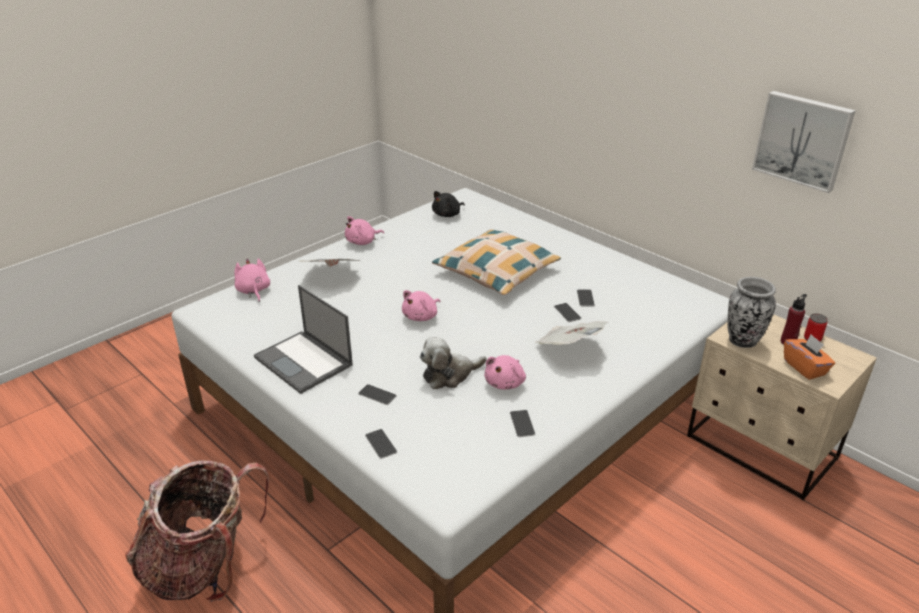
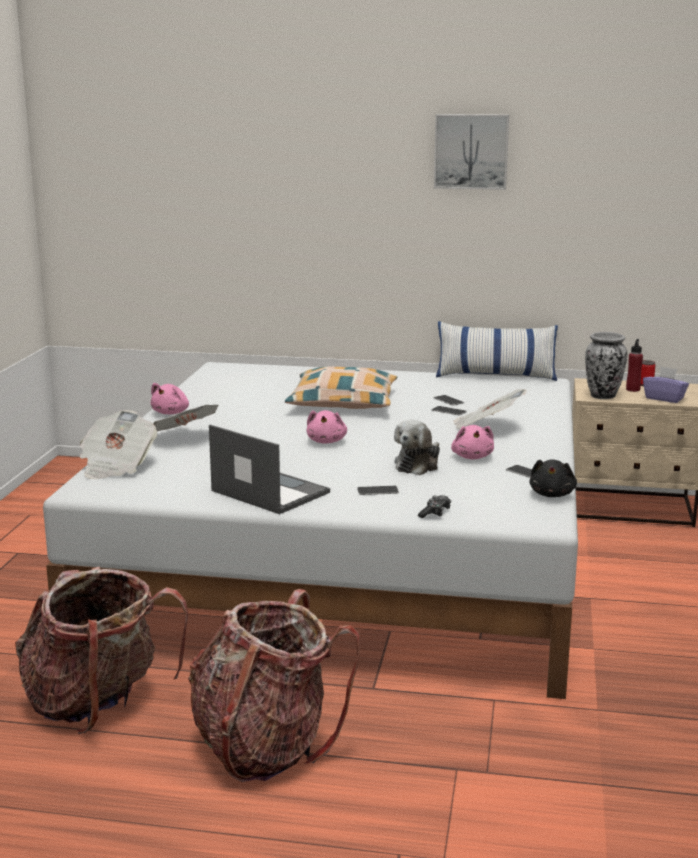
camera: 35 degrees left, 15 degrees down
(163, 470) = (98, 704): none -> backpack
(253, 291) = (116, 466): pink plush toy -> newspaper
(304, 362) = (268, 491): laptop -> laptop turned 150 degrees counterclockwise
(381, 444) = (435, 513): phone -> game controller
(447, 214) = (226, 380): black plush toy -> black plush toy (552, 494)
(673, 277) = (495, 375): none -> pillow
(803, 140) = (594, 209): picture -> picture (471, 151)
(805, 367) = (664, 398): orange tissue box -> purple tissue box

